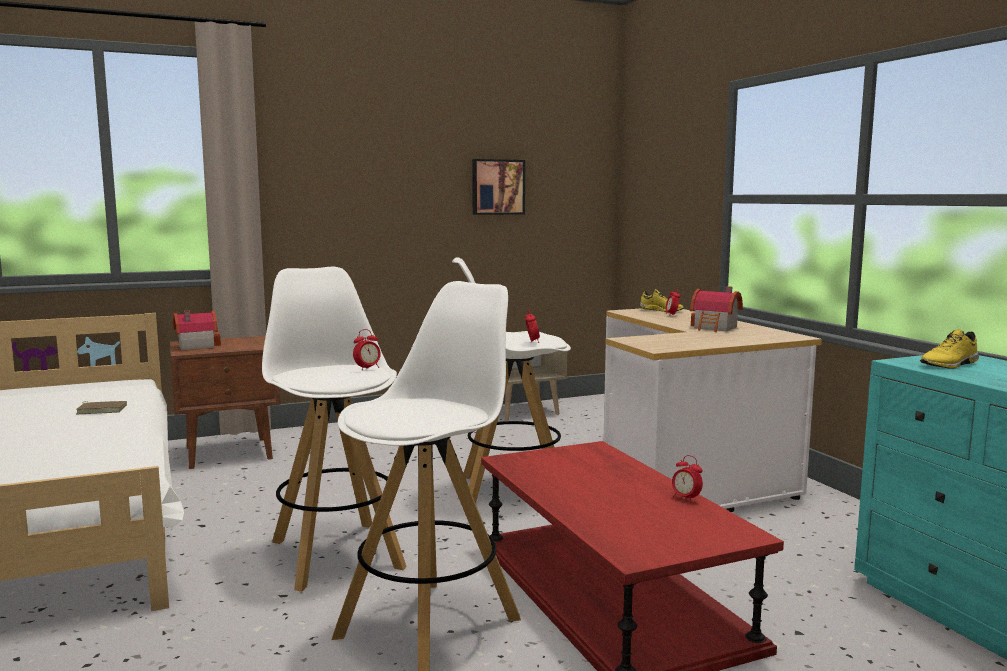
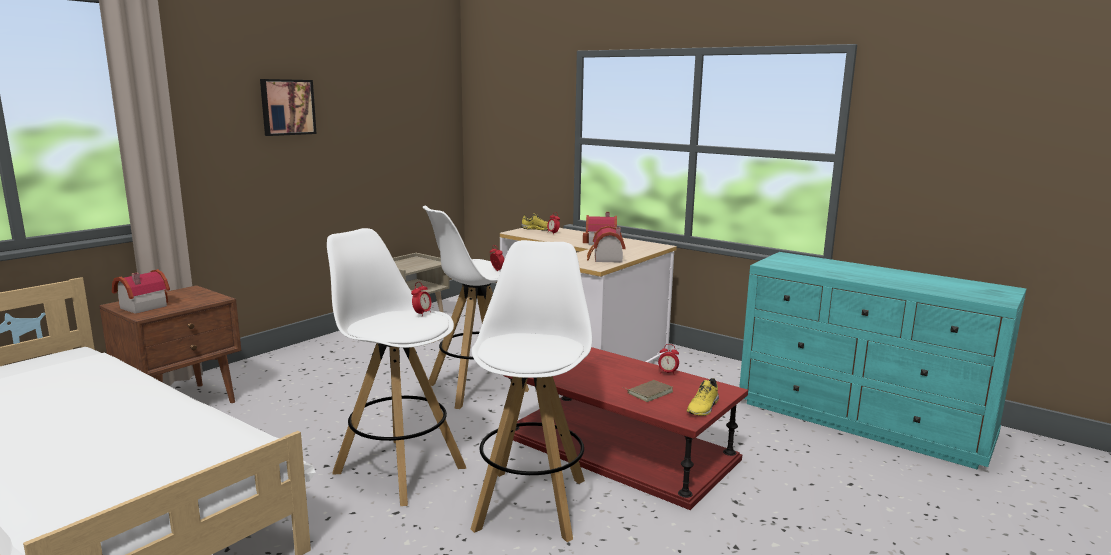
camera: 30 degrees left, 5 degrees up
(102, 410) = (103, 388): brown book -> brown book (649, 392)
(497, 187) = (375, 127): picture -> picture (287, 107)
(687, 342) = (605, 259): none -> toy house
(950, 365) = (791, 263): yellow shoe -> yellow shoe (703, 408)

